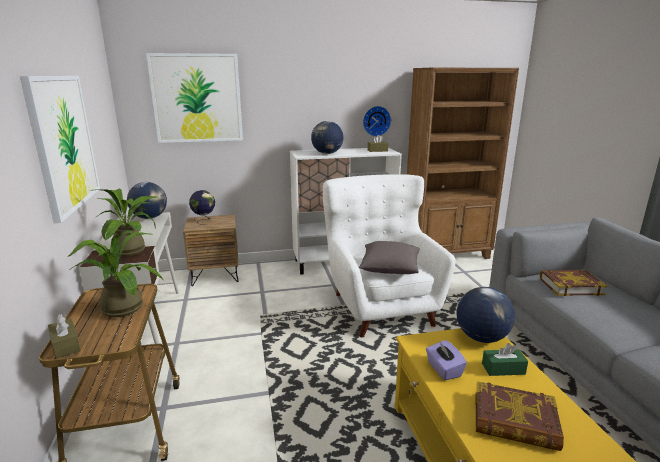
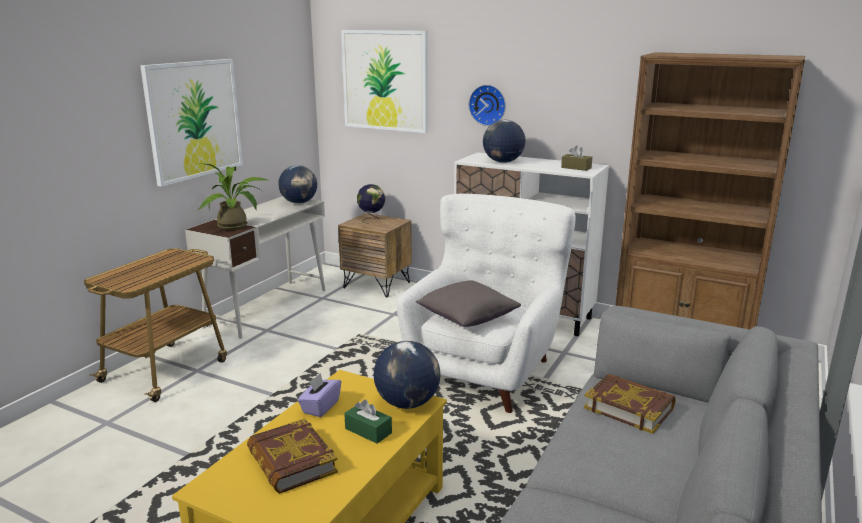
camera: 40 degrees right, 0 degrees up
(65, 345) = (105, 277): brown tissue box -> none
(120, 306) = (168, 265): potted plant -> none
(376, 121) = (595, 125): wall clock -> wall clock (488, 105)

